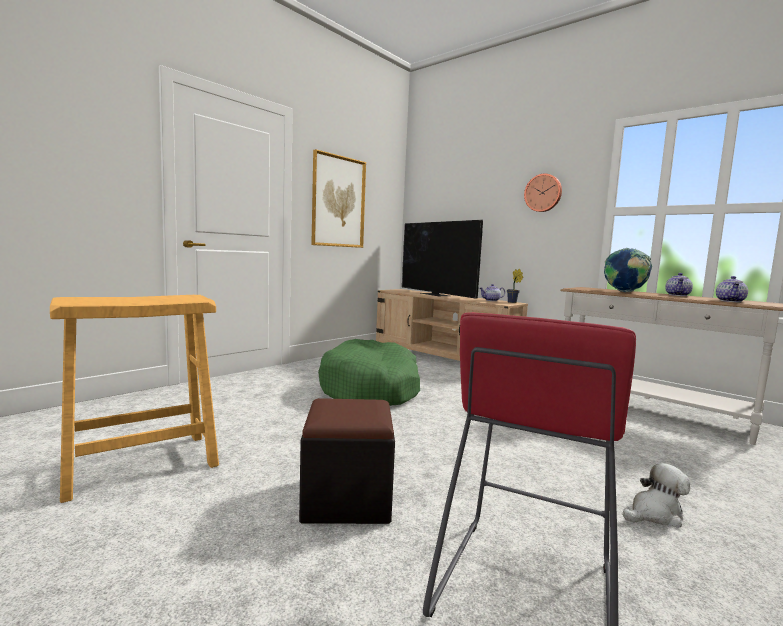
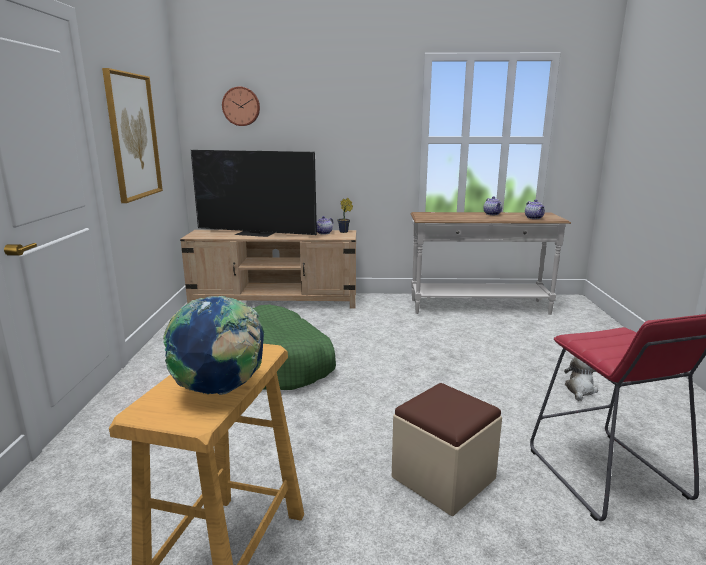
camera: 40 degrees left, 10 degrees up
(347, 499) = (443, 478): black ottoman -> beige ottoman
(543, 193) = (360, 119): wall clock -> wall clock (241, 106)
(624, 292) = (461, 217): globe -> globe (220, 391)

